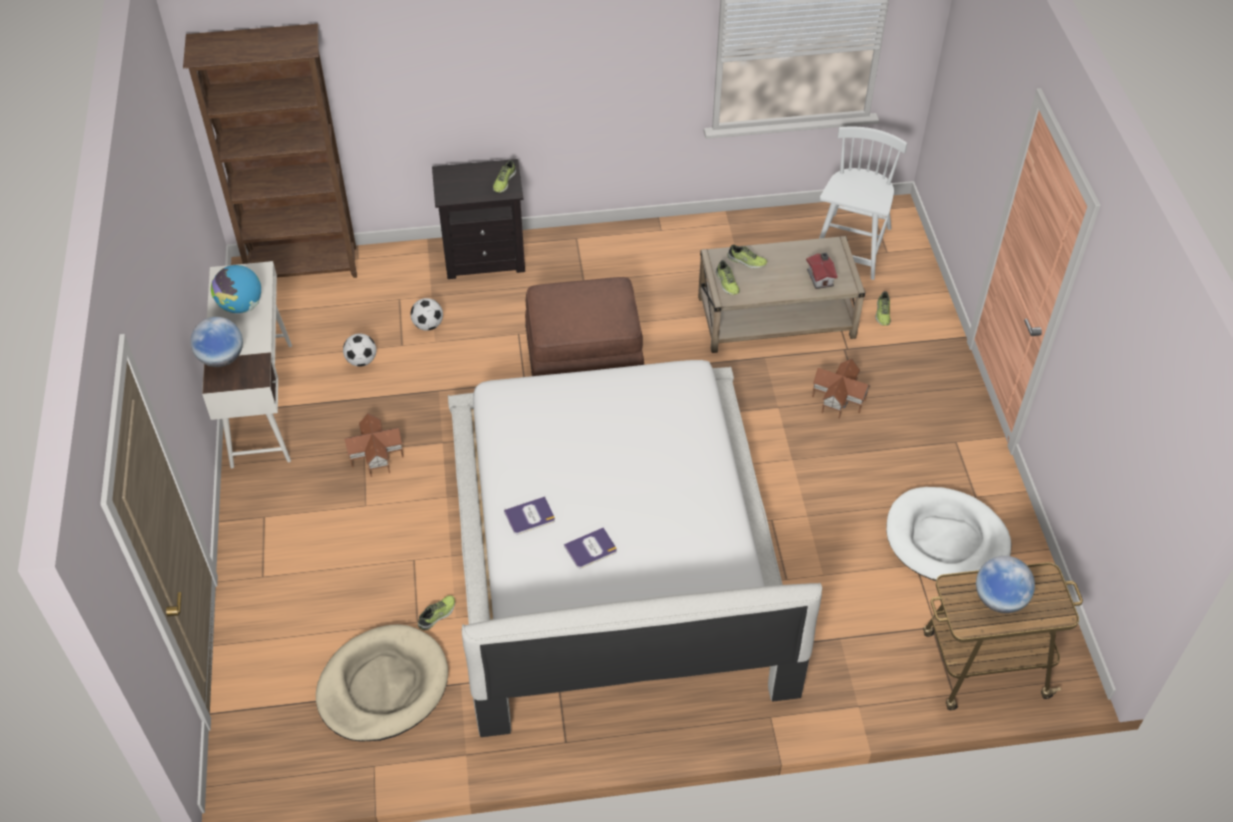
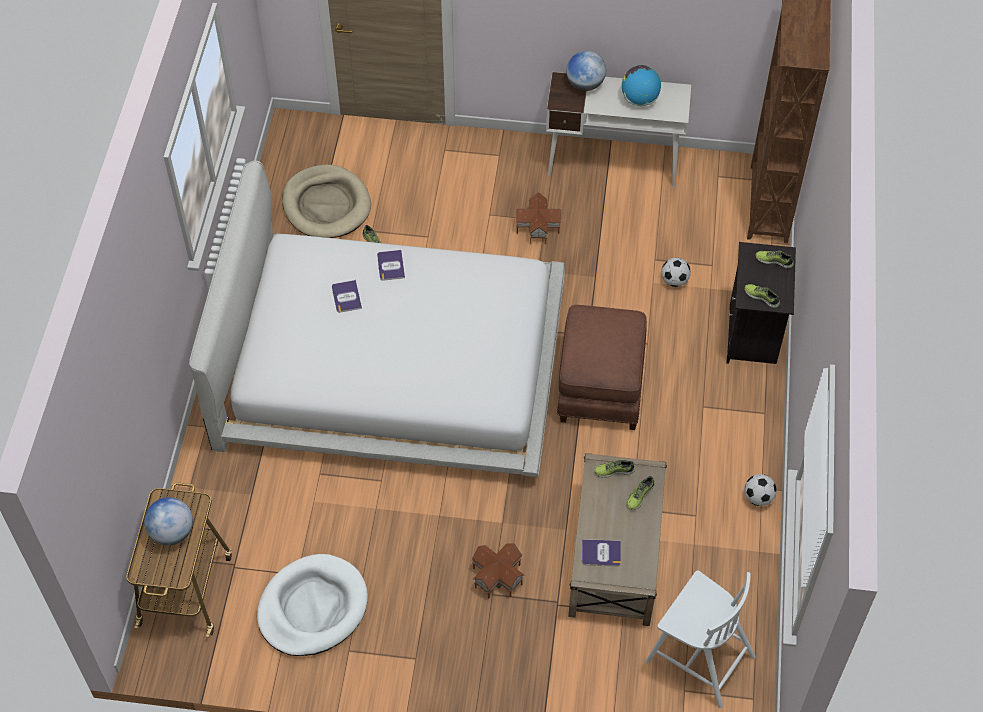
camera: 105 degrees right, 5 degrees up
(362, 361) = (643, 230): football -> football (758, 498)
(820, 277) = (601, 553): toy house -> book
(882, 313) = (596, 654): shoe -> shoe (774, 260)

